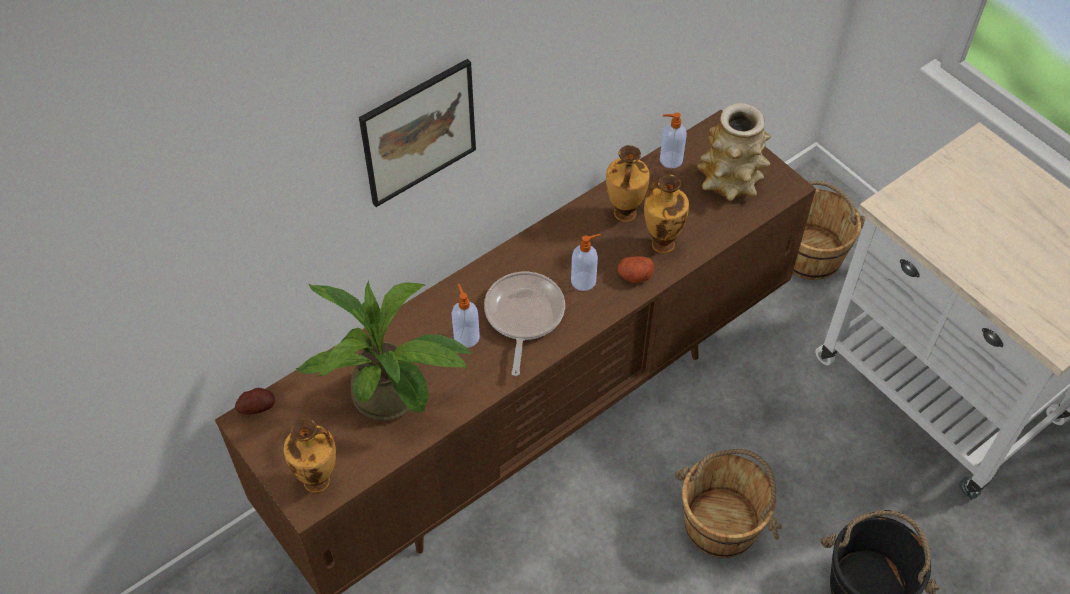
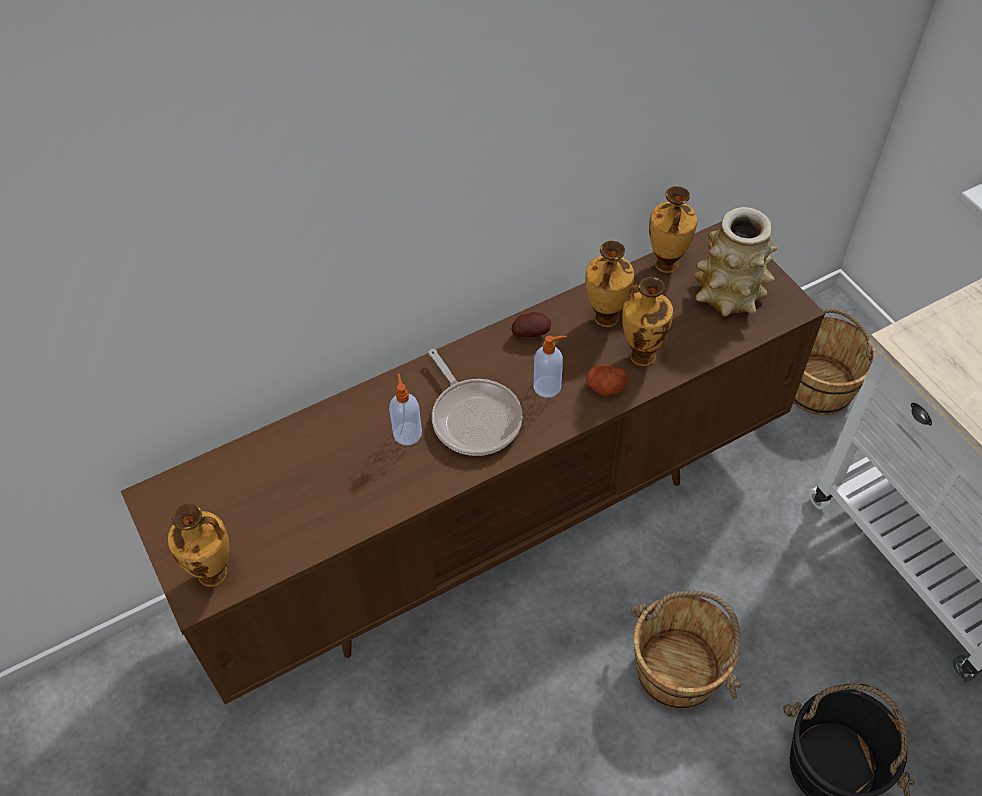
camera: 10 degrees right, 0 degrees up
(258, 407) = (168, 483): potato -> potato (531, 333)
(393, 399) = (315, 492): potted plant -> none
(418, 132) = (361, 196): picture -> none
(523, 316) = (474, 417): frying pan -> frying pan turned 135 degrees clockwise
(670, 160) = (666, 265): soap dispenser -> vase

